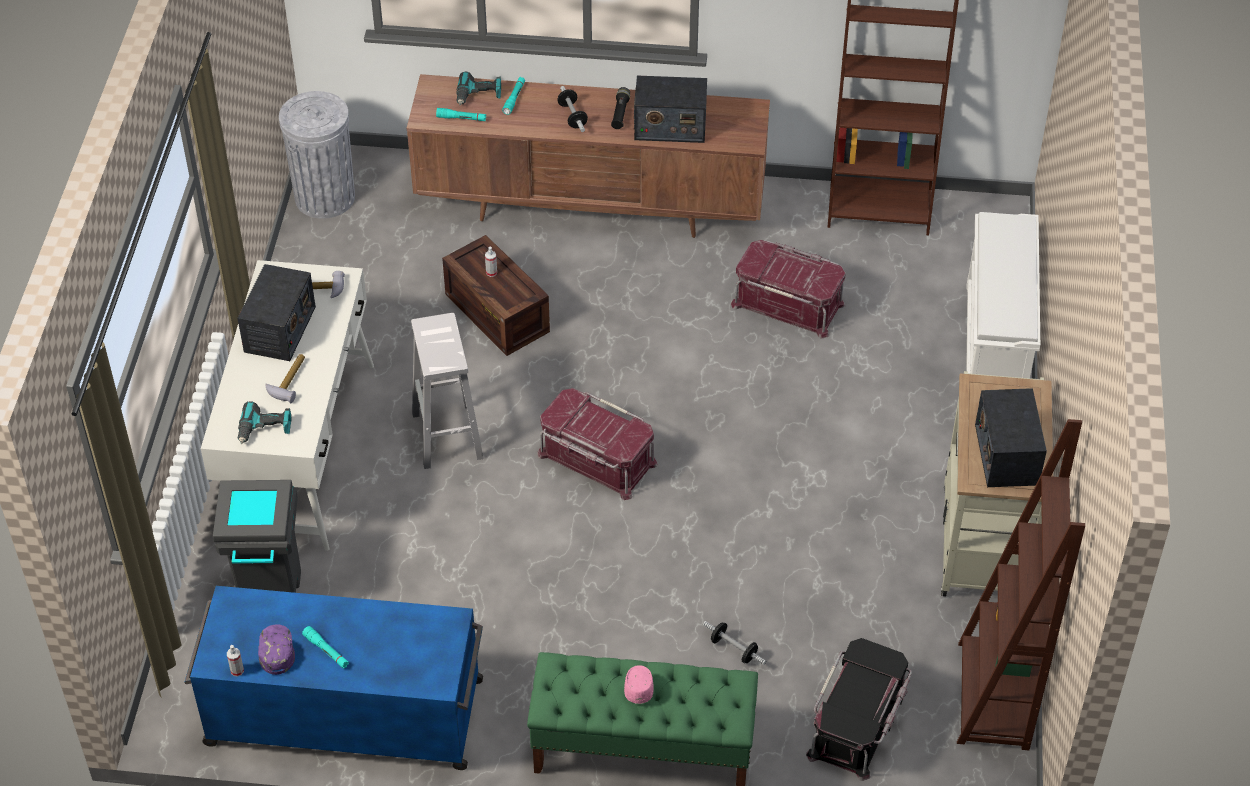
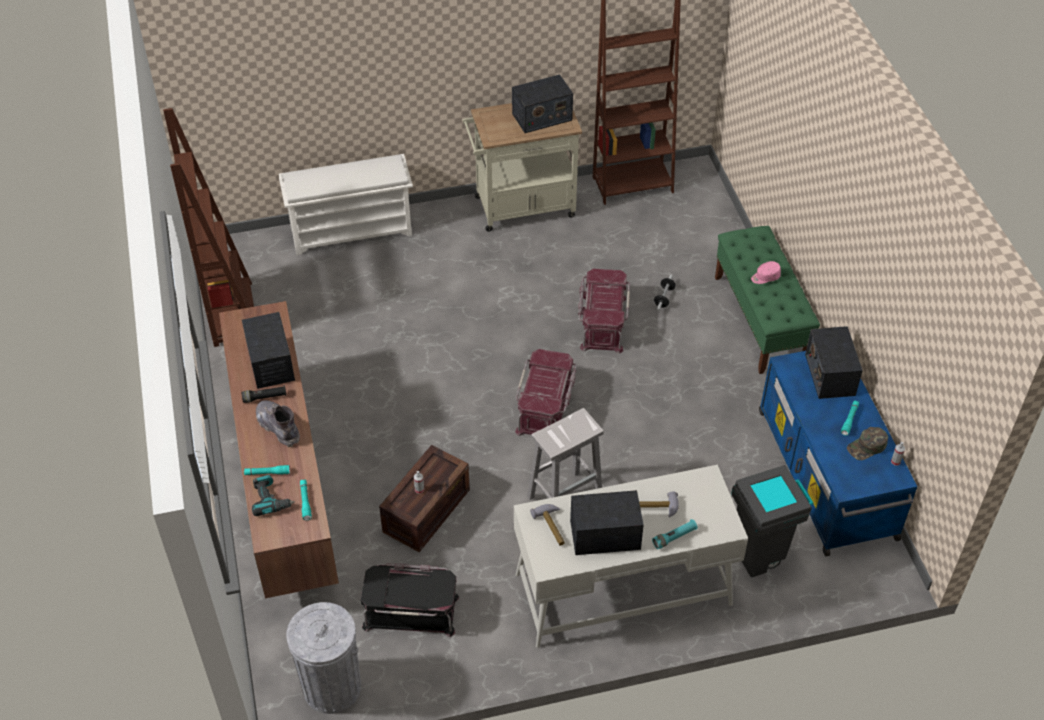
camera: 110 degrees left, 0 degrees up
(240, 385) = (674, 537): none -> turquoise flashlight
(265, 429) = (708, 504): power drill -> none
(275, 650) = (867, 447): purple cap -> green cap
(410, 662) = (829, 374): none -> radio
(572, 116) = (278, 427): dumbbell -> grey boot
(788, 303) = (350, 341): red storage box -> red storage box (602, 322)
(858, 723) = (684, 233): black storage box -> black storage box (411, 610)

